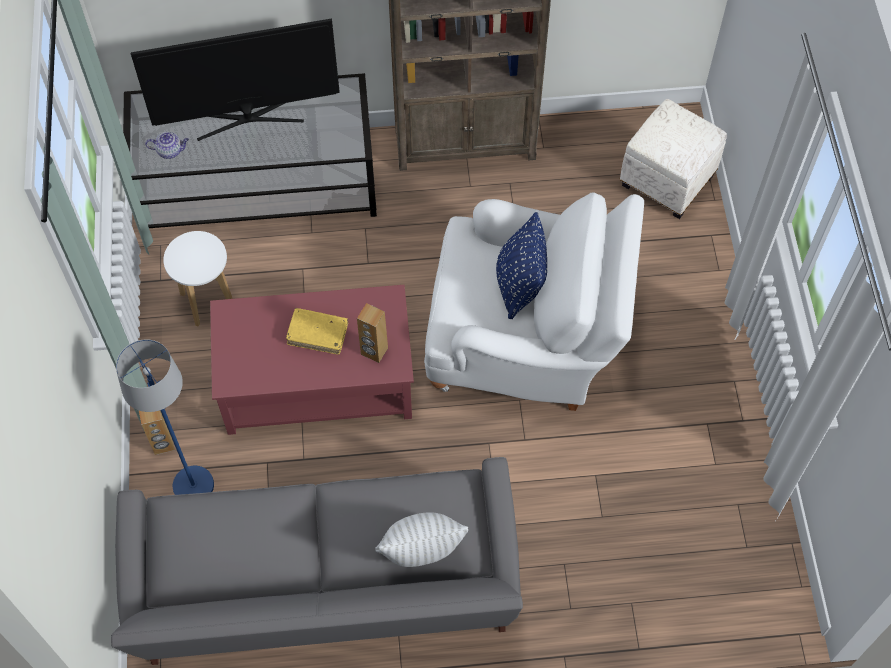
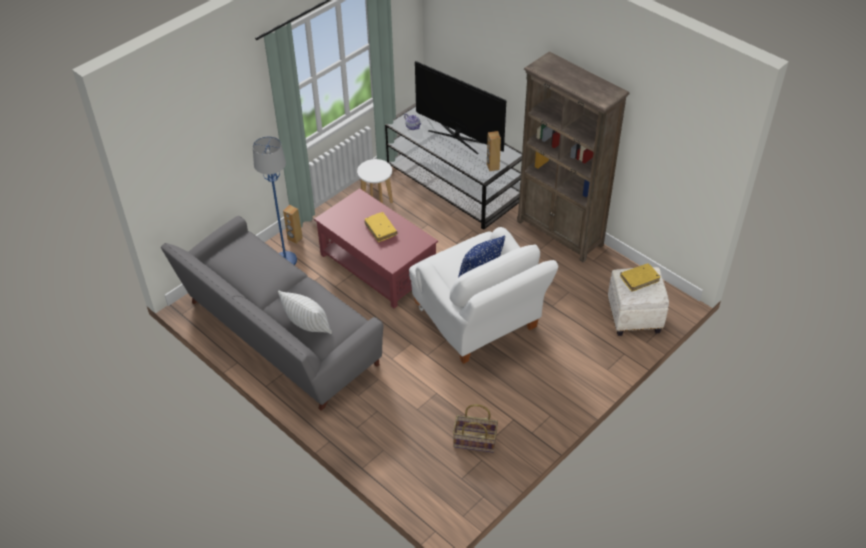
camera: 50 degrees right, 15 degrees down
(374, 351) = (392, 252): brown speaker -> brown speaker (492, 167)
(671, 132) = (639, 279): none -> yellow book
(705, 491) = (474, 441): none -> basket

